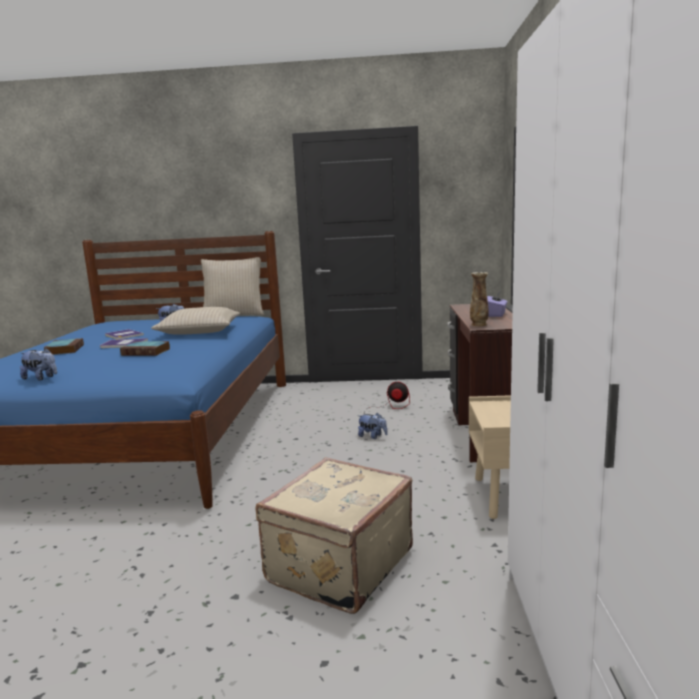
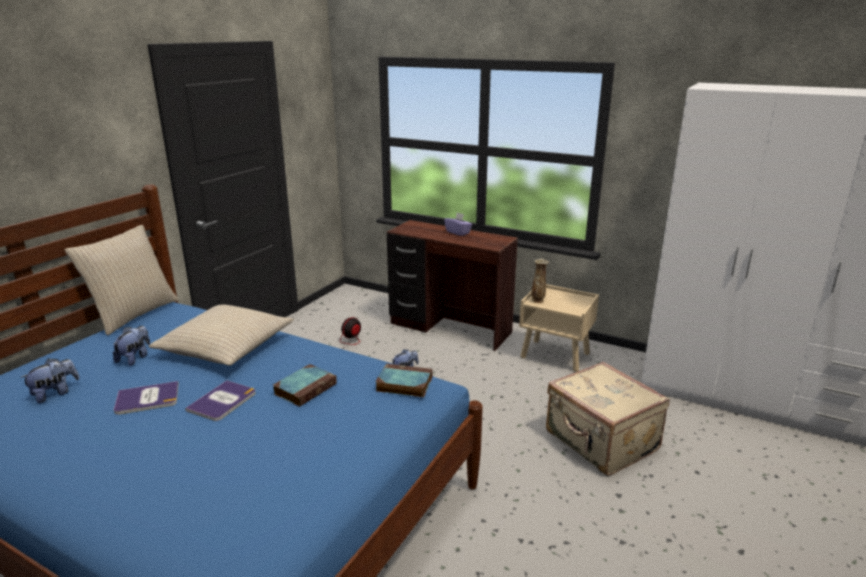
camera: 65 degrees left, 10 degrees up
(41, 378) = (334, 473): plush toy -> plush toy (55, 393)
(64, 350) = (178, 451): book -> book (403, 384)
(479, 325) = (486, 245): vase -> vase (538, 300)

